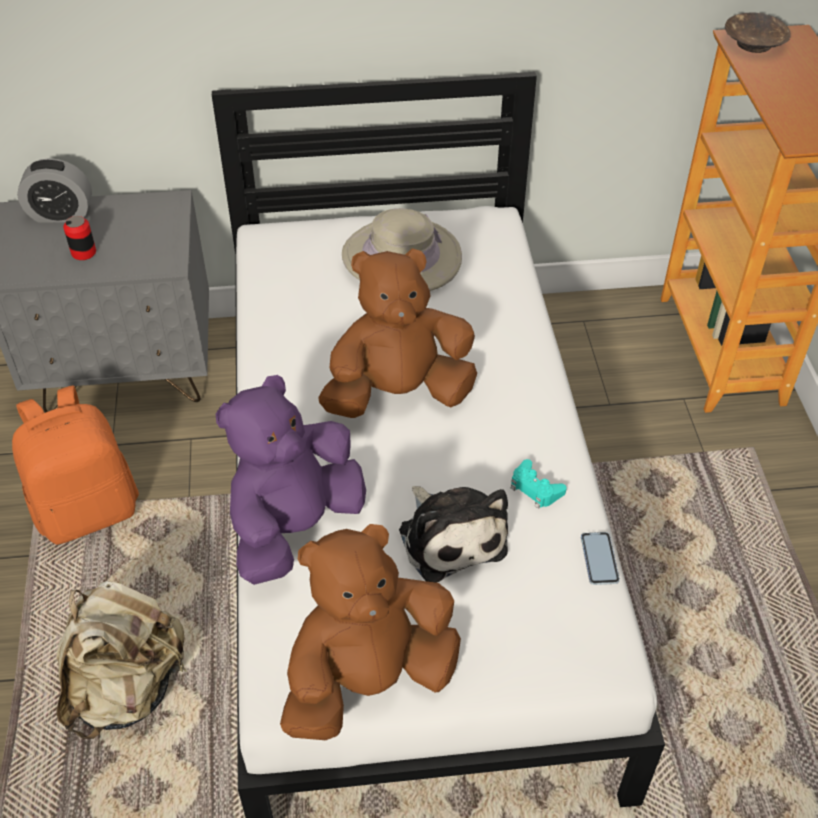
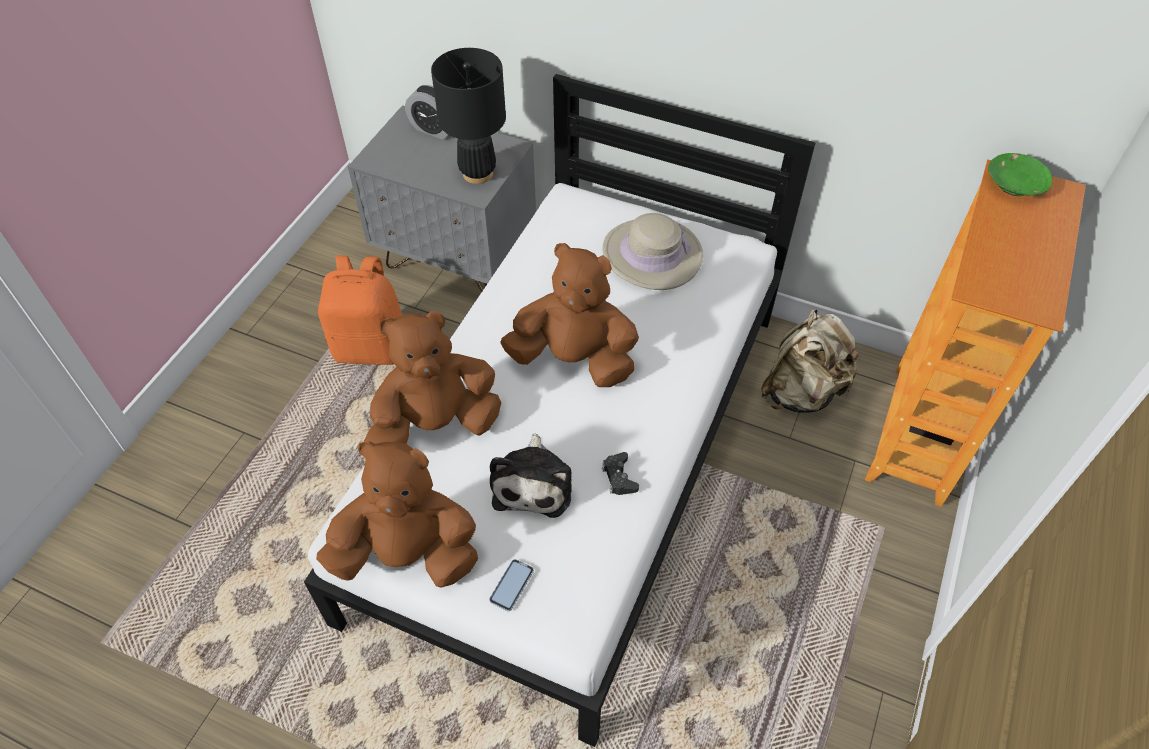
camera: 30 degrees right, 5 degrees up
(83, 253) = (429, 164): can -> none
(127, 688) = (320, 480): beige backpack -> beige backpack (802, 392)
(152, 242) = (478, 173): none -> black table lamp
(294, 526) = (436, 424): purple plush toy -> brown plush toy
(535, 488) = (619, 477): turquoise game controller -> black game controller
(599, 559) = (625, 553): phone -> phone (511, 585)
(753, 44) = (1013, 185): brown bowl -> green bowl

